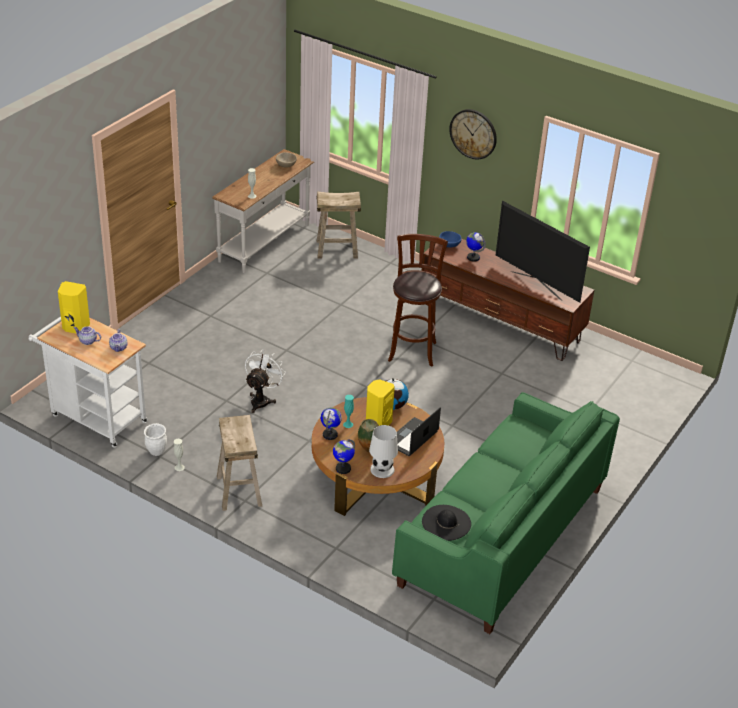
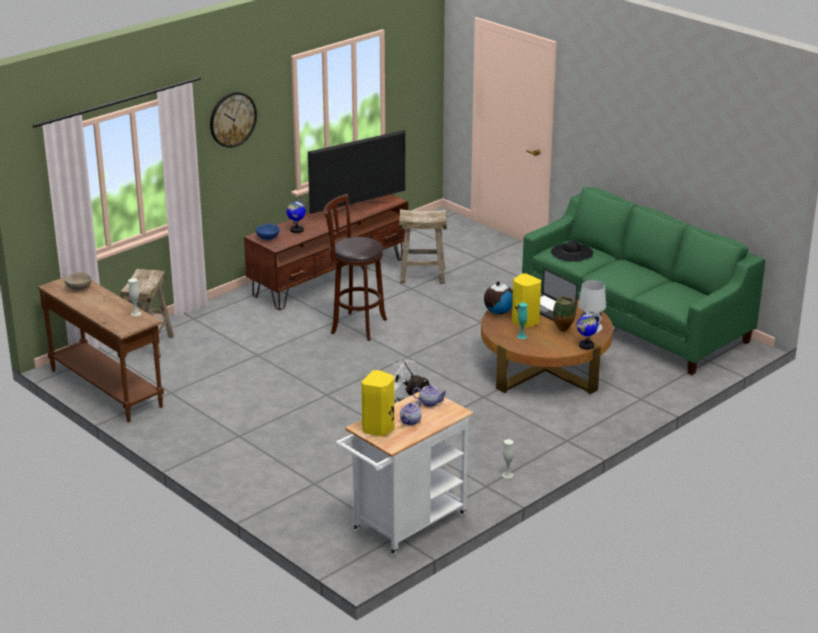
camera: 75 degrees left, 10 degrees down
(156, 451) = (477, 488): white planter -> none
(239, 490) = (551, 442): beige stool -> beige stool (423, 275)
(265, 243) = (107, 388): white console table -> brown console table
(330, 435) = (535, 346): globe -> none
(446, 522) = (681, 297): black hat -> black hat (572, 252)

